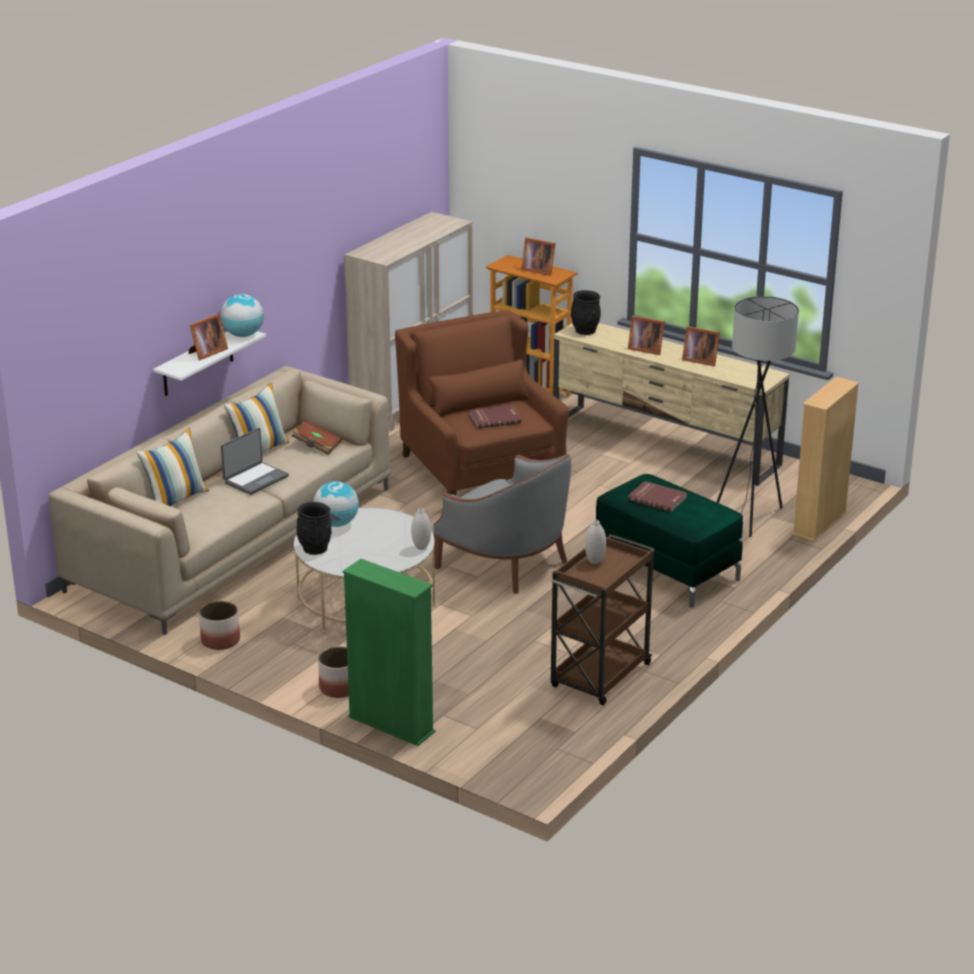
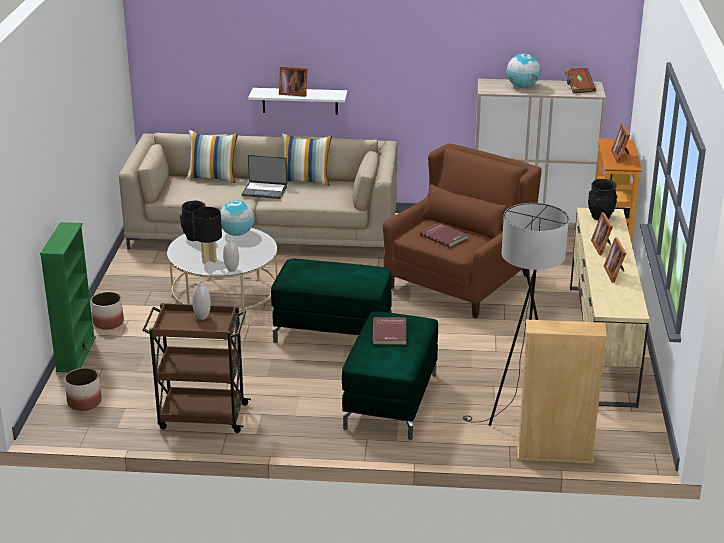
camera: 60 degrees right, 0 degrees up
(220, 641) = (134, 267): planter -> planter (84, 402)
(243, 335) = (333, 95): globe -> globe (522, 86)
(317, 446) = (334, 194): brown book -> brown book (578, 87)
(381, 554) = (209, 260): none -> black table lamp
(506, 563) = (332, 332): grey armchair -> green ottoman

